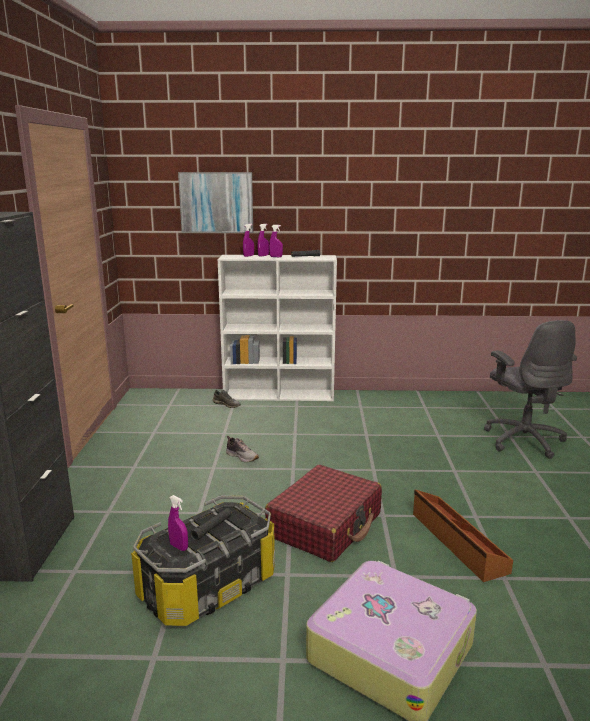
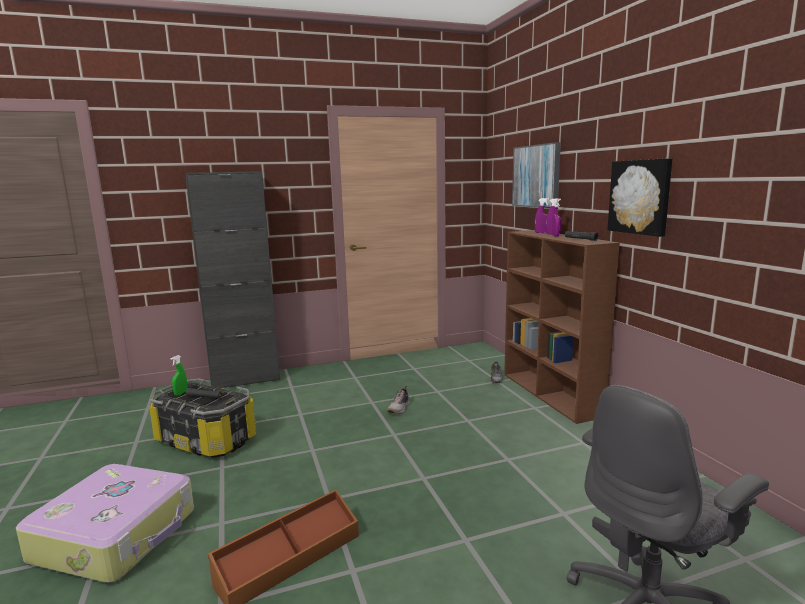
camera: 70 degrees right, 5 degrees down
(179, 547) = (181, 393): purple spray bottle -> green spray bottle
(280, 395) = (551, 394): white bookcase -> brown bookcase
(325, 525) = (299, 470): red suitcase -> none
(351, 220) = (640, 197): none -> picture

